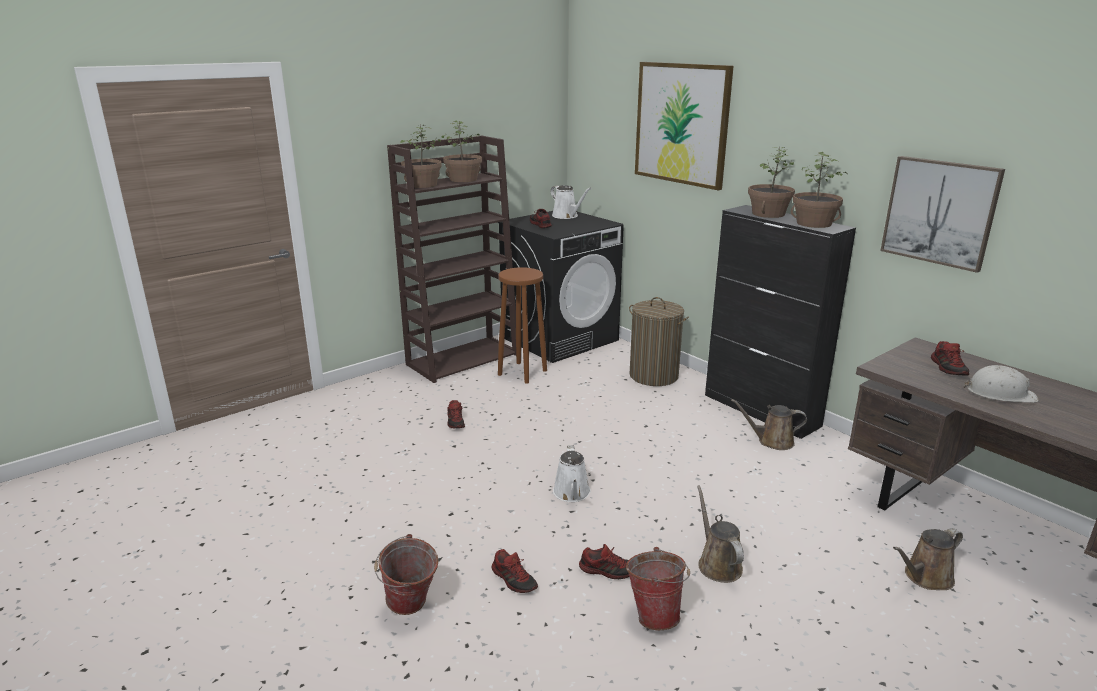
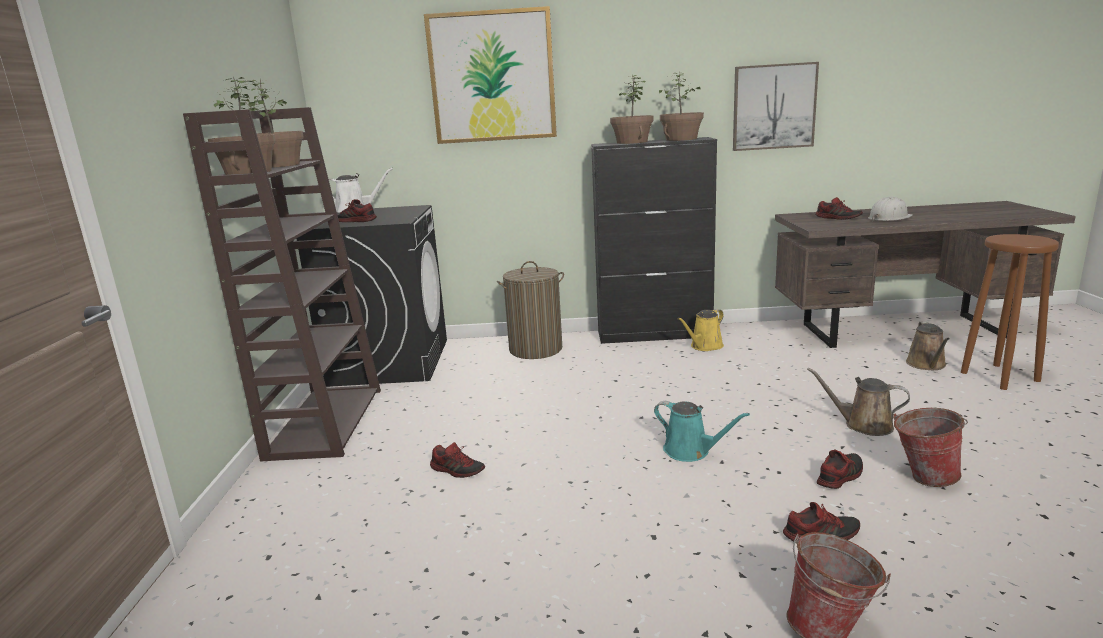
camera: 50 degrees left, 5 degrees down
(522, 372) = (419, 400): brown stool -> brown stool (998, 377)
(572, 493) = (690, 451): white watering can -> turquoise watering can
(772, 441) = (704, 346): brown watering can -> yellow watering can

